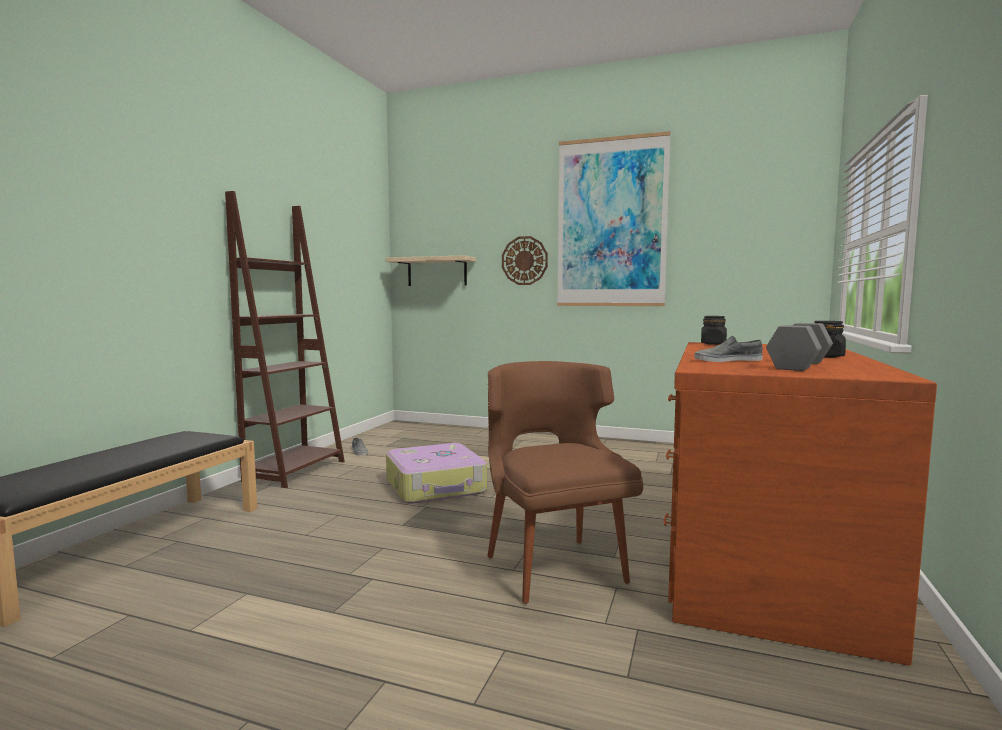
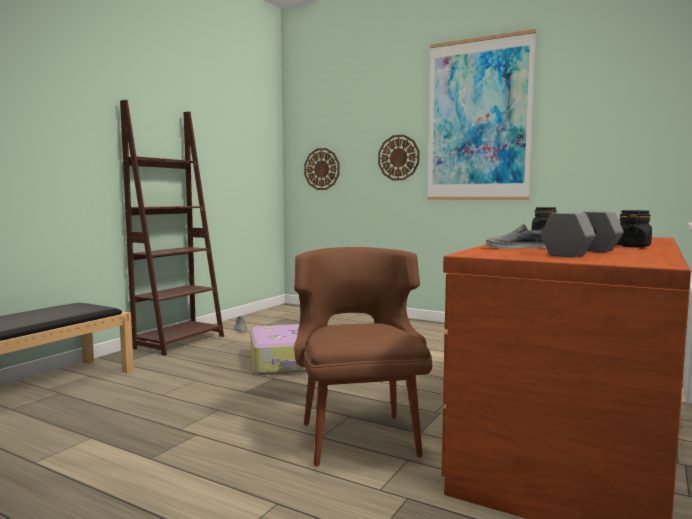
camera: 10 degrees right, 0 degrees up
(437, 272) = (322, 169): beige shelf -> wall clock

